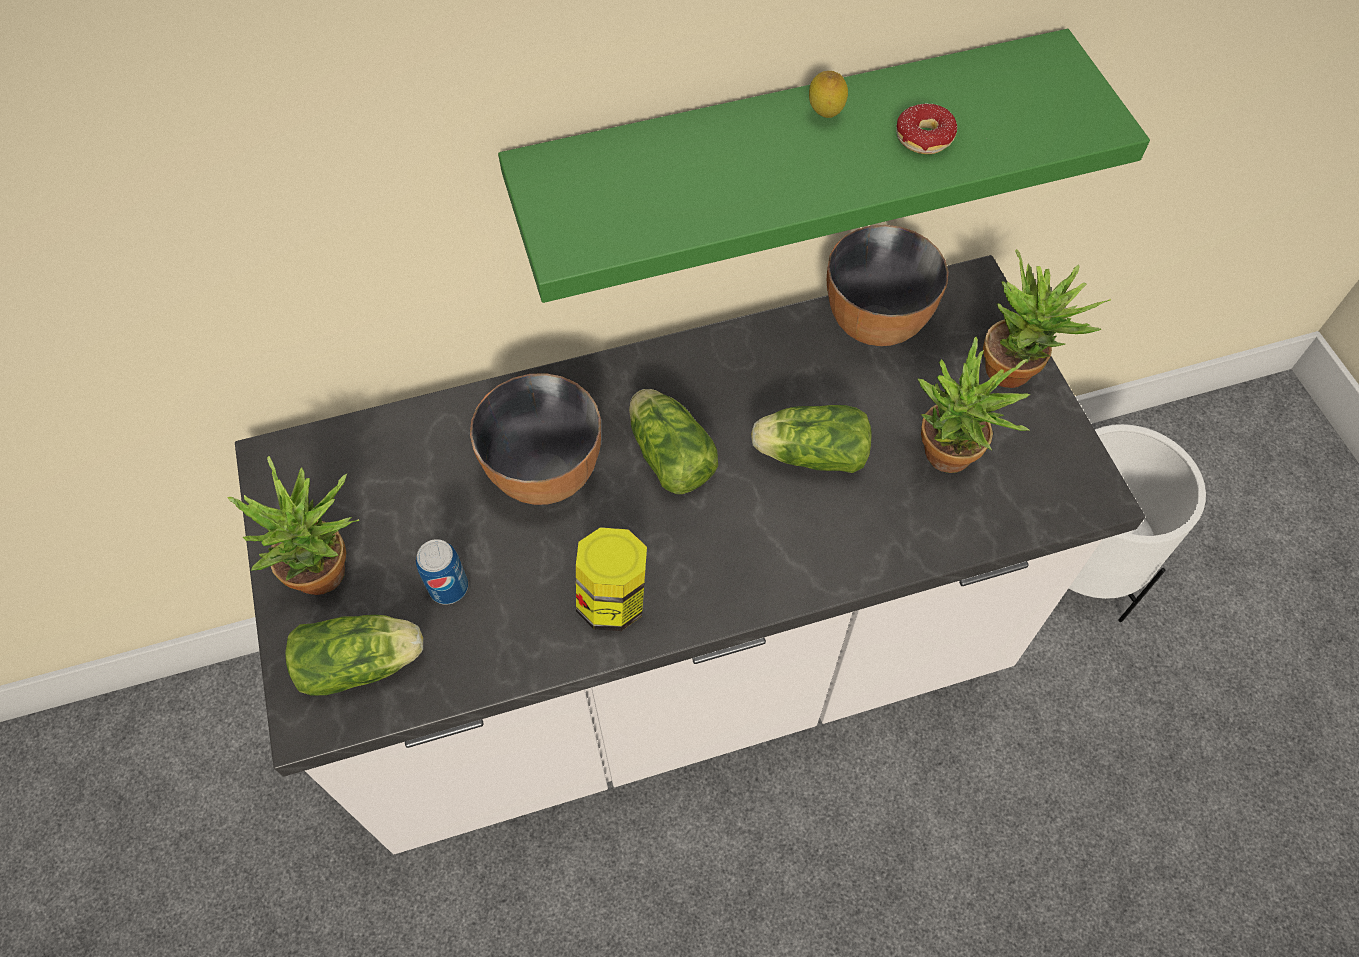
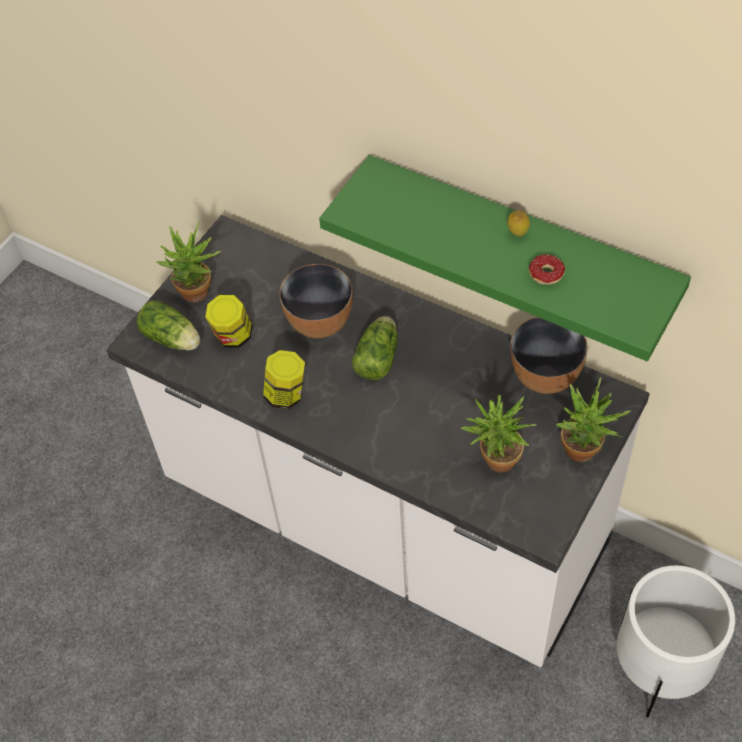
camera: 50 degrees right, 5 degrees down
(448, 587) = (233, 337): can -> jar
(808, 454) = (437, 406): lettuce -> none

